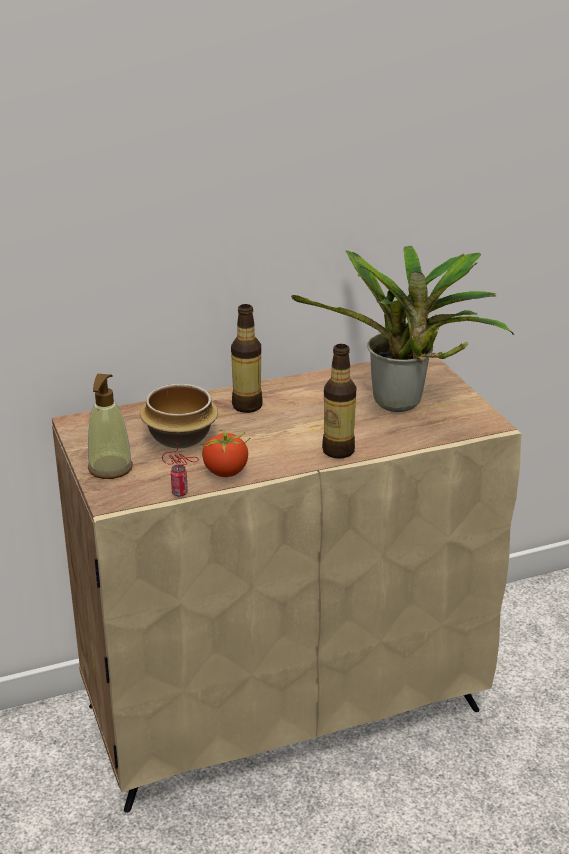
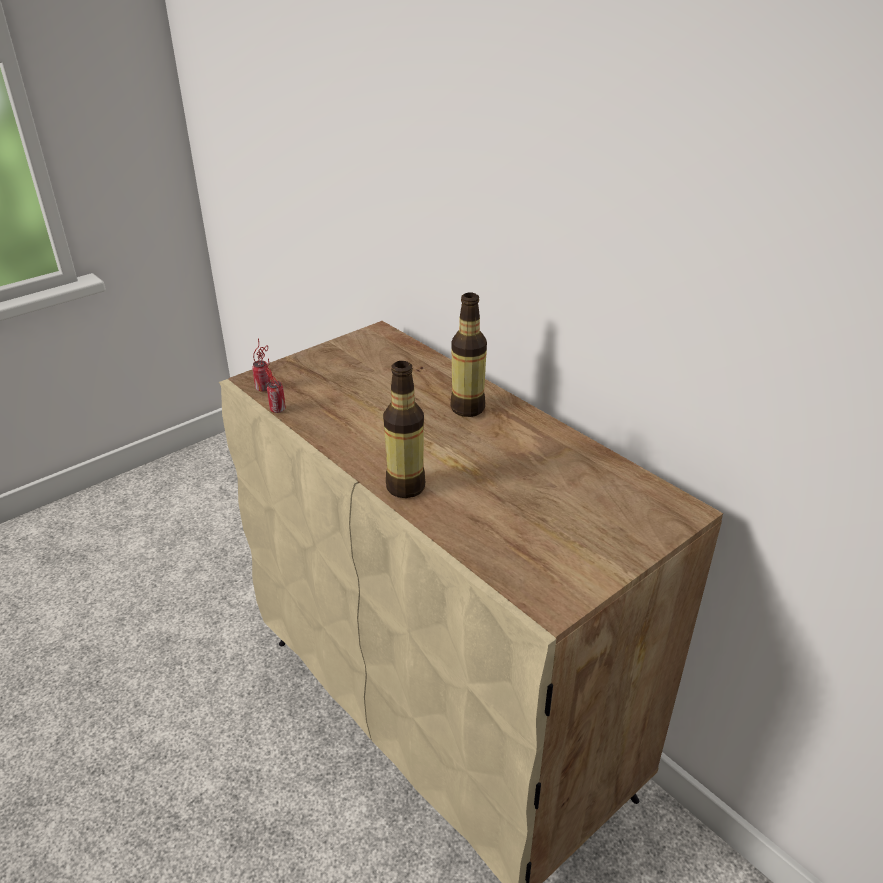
camera: 70 degrees right, 5 degrees up
(110, 468) = (307, 366): soap dispenser -> none
(131, 496) = (264, 387): none -> can
(179, 437) = (381, 386): bowl -> none
(226, 471) = (328, 425): tomato -> none
(401, 406) = (543, 515): potted plant -> none

